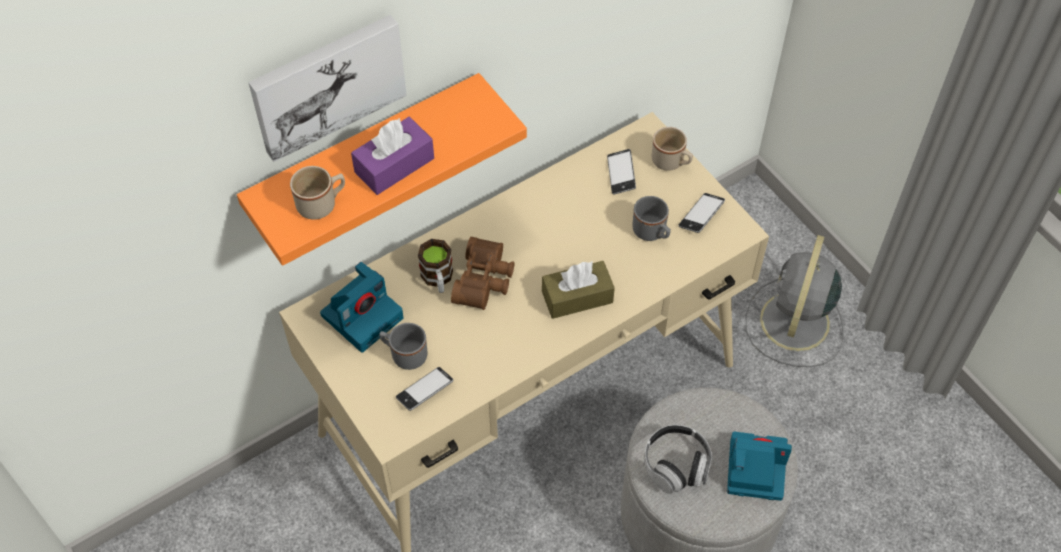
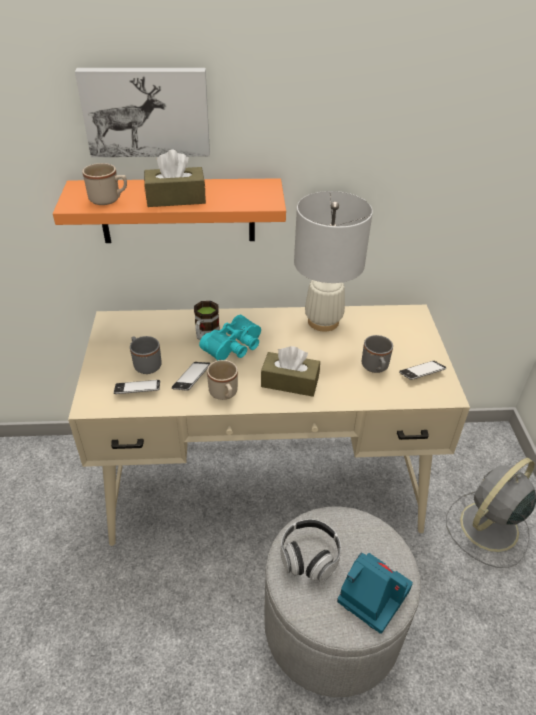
camera: 30 degrees right, 15 degrees down
(363, 315) = (141, 333): camera -> none
(394, 165) = (176, 198): purple tissue box -> brown tissue box
(485, 281) = (235, 347): brown binoculars -> turquoise binoculars
(556, 194) = (323, 321): none -> white table lamp
(621, 174) = (377, 328): phone -> phone (191, 379)
(671, 162) = (420, 335): beige mug -> beige mug (224, 394)

